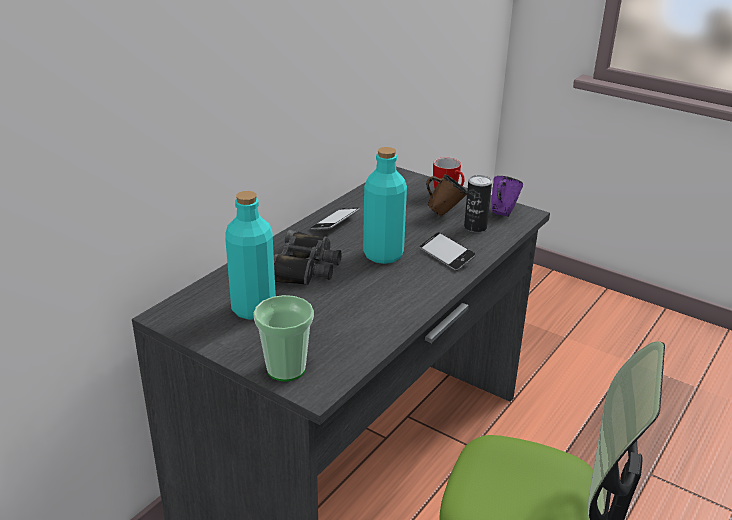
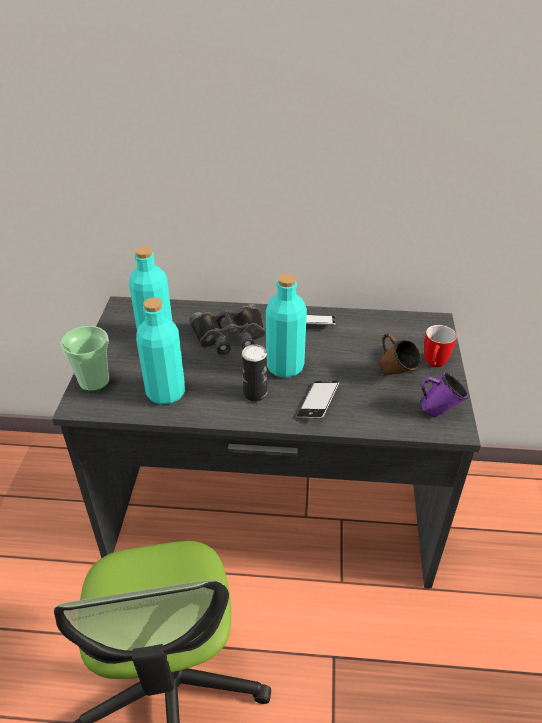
camera: 60 degrees right, 10 degrees up
(354, 328) = (166, 393): none -> turquoise bottle
(475, 227) = (389, 403): can -> can (255, 394)

